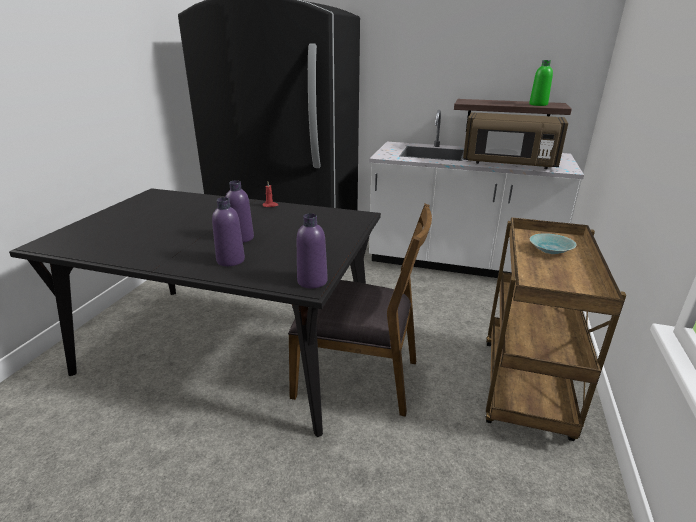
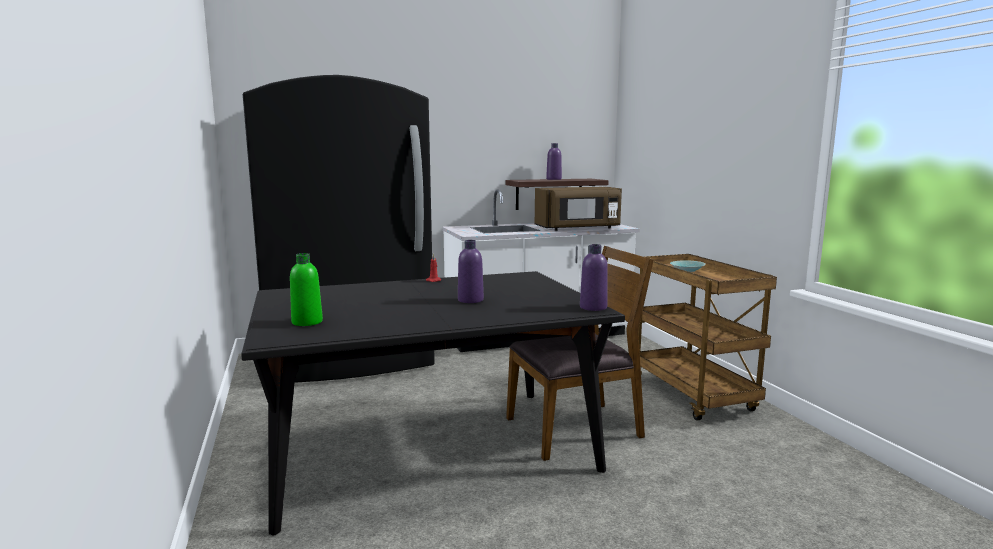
camera: 35 degrees left, 15 degrees down
(230, 260) = (501, 311): purple bottle -> purple bottle (553, 179)
(538, 104) = (579, 179): green bottle -> green bottle (307, 322)

